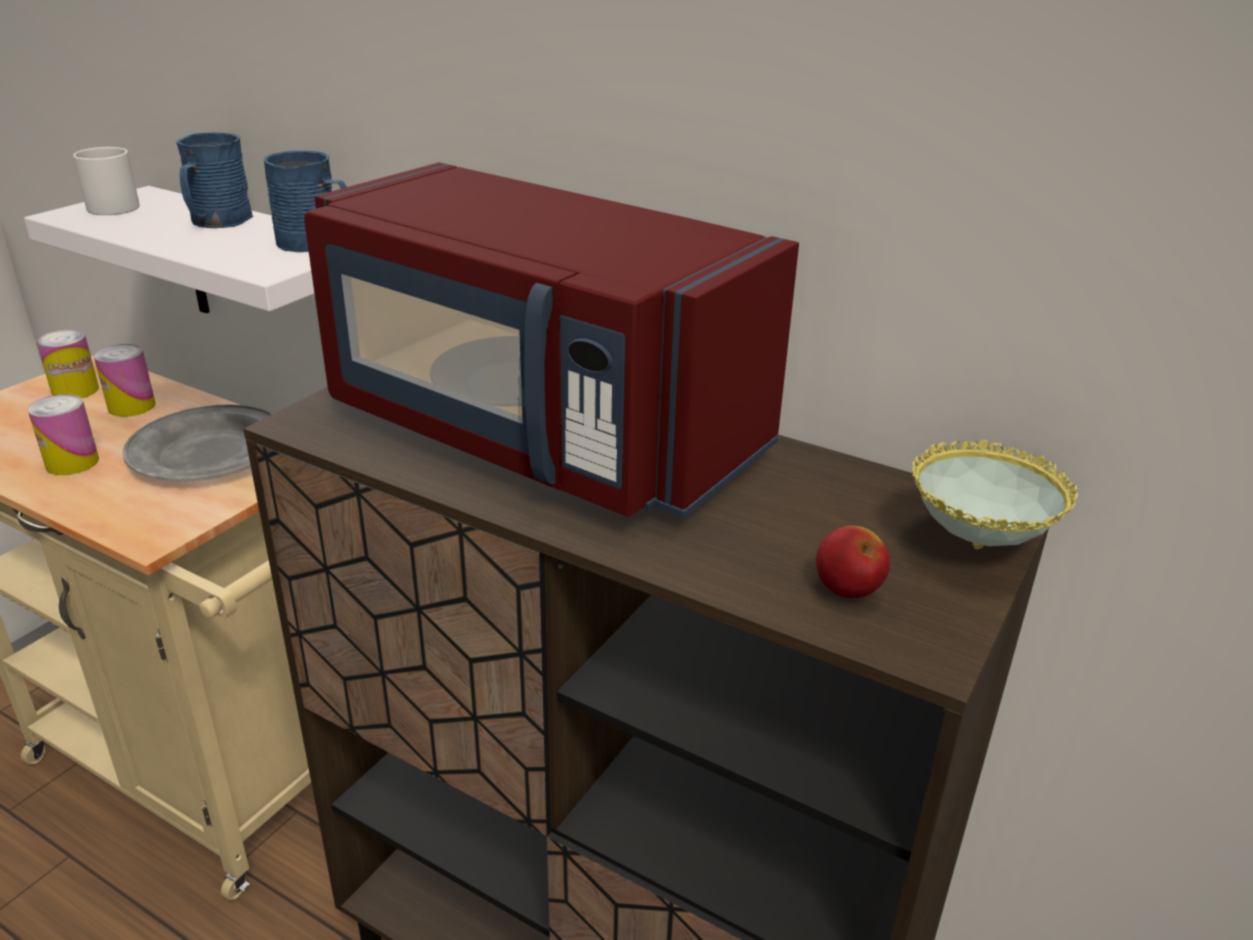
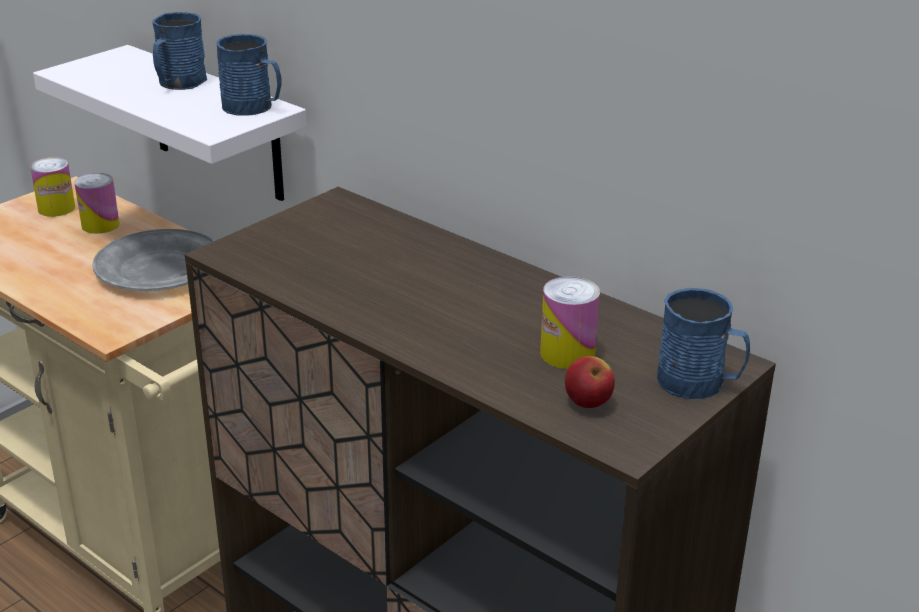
camera: 10 degrees right, 0 degrees up
(72, 462) = (53, 269): can -> can (567, 354)
(117, 207) = (103, 65): white mug -> none
(538, 433) = (400, 273): red microwave -> none
(976, 548) = (699, 383): bowl -> blue mug

